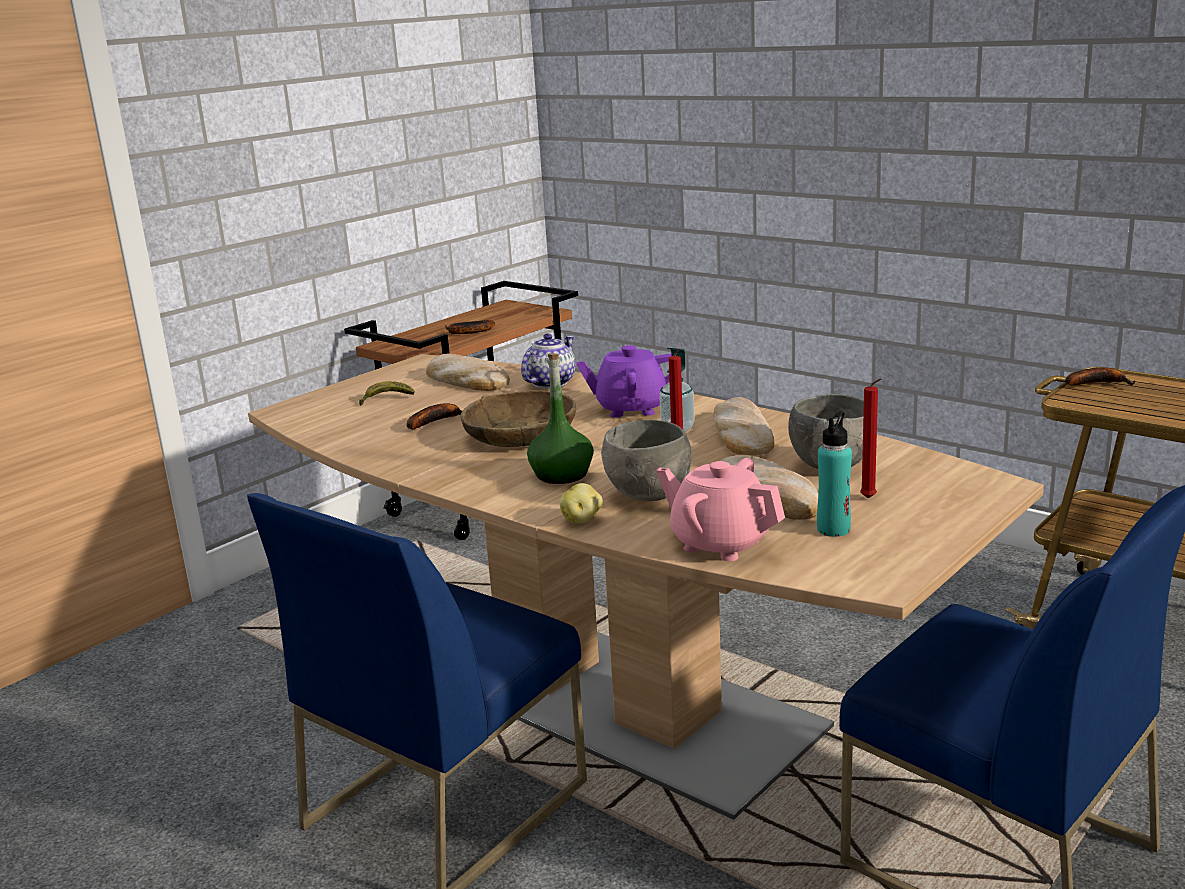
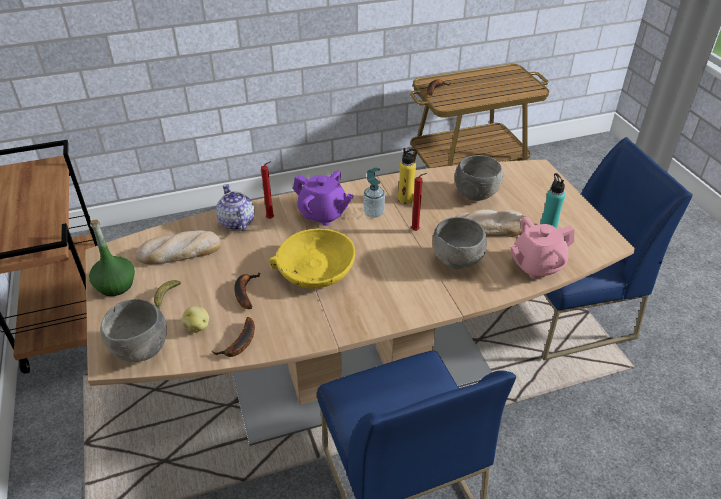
camera: 60 degrees left, 20 degrees up
(303, 414) = (140, 350): none -> grey bowl
(467, 332) = (36, 211): banana -> banana (240, 344)
(519, 436) = (315, 269): brown bowl -> yellow bowl
(562, 474) = (397, 278): green bottle -> green bottle (115, 285)
(582, 519) = (467, 295): potato -> potato (197, 326)
(631, 409) = (323, 214): purple teapot -> purple teapot turned 90 degrees counterclockwise
(741, 434) = (406, 199): bread -> yellow bottle
(869, 499) = (523, 204): red candle -> red candle (271, 219)

